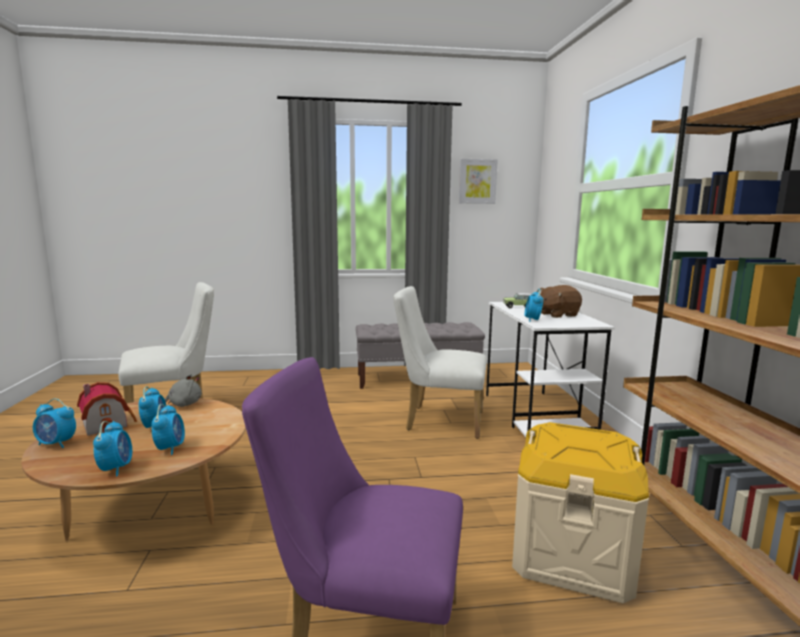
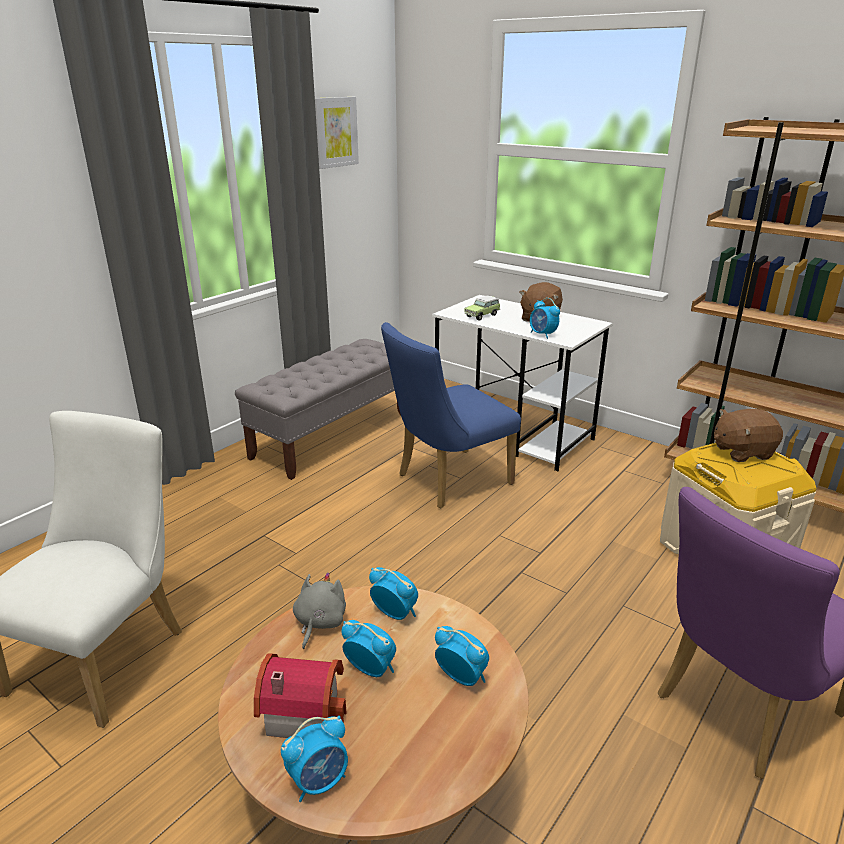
camera: 45 degrees left, 15 degrees up
(116, 468) = (476, 739): alarm clock -> alarm clock (395, 613)
(438, 420) = (447, 481): white chair -> blue chair
(593, 439) = (741, 451): none -> brown plush toy

